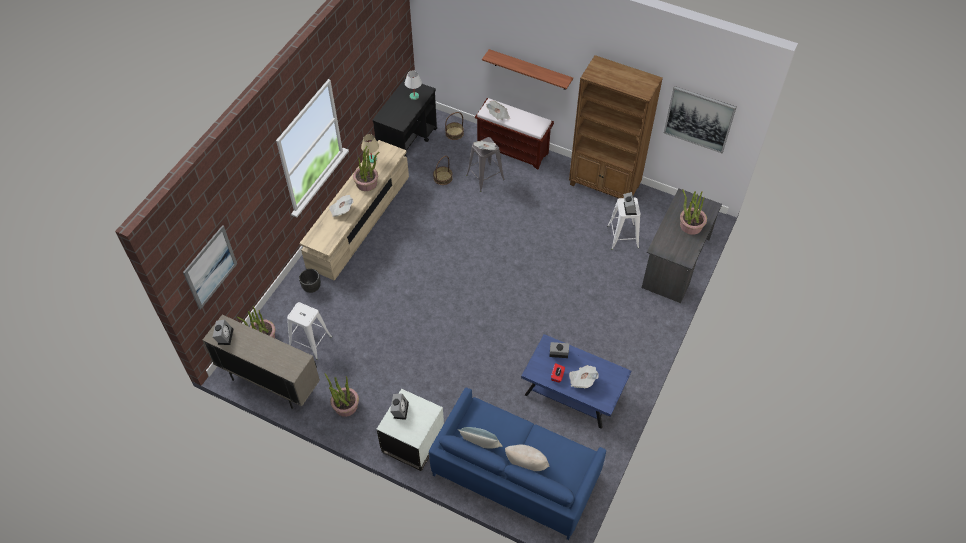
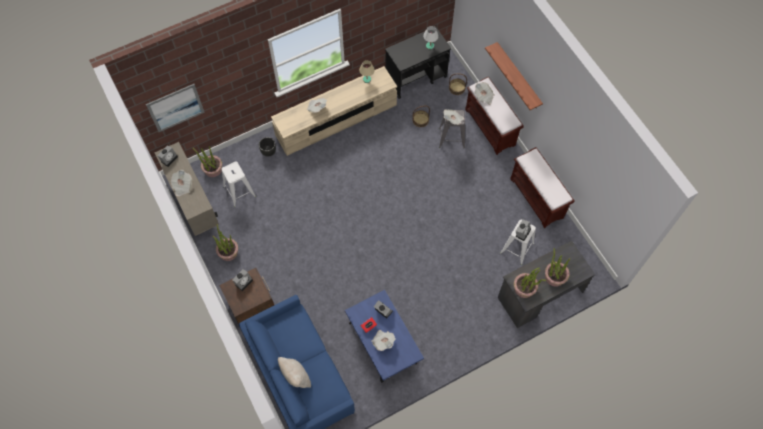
camera: 35 degrees right, 10 degrees up
(262, 354) = (182, 186): none -> newspaper
(367, 183) = (349, 96): potted plant -> potted plant (524, 288)
(412, 441) = (251, 305): white side table -> brown side table
(480, 445) = (278, 341): pillow -> none
(605, 185) = (537, 198): brown bookcase -> brown bench
(699, 119) = (613, 198): picture -> none

